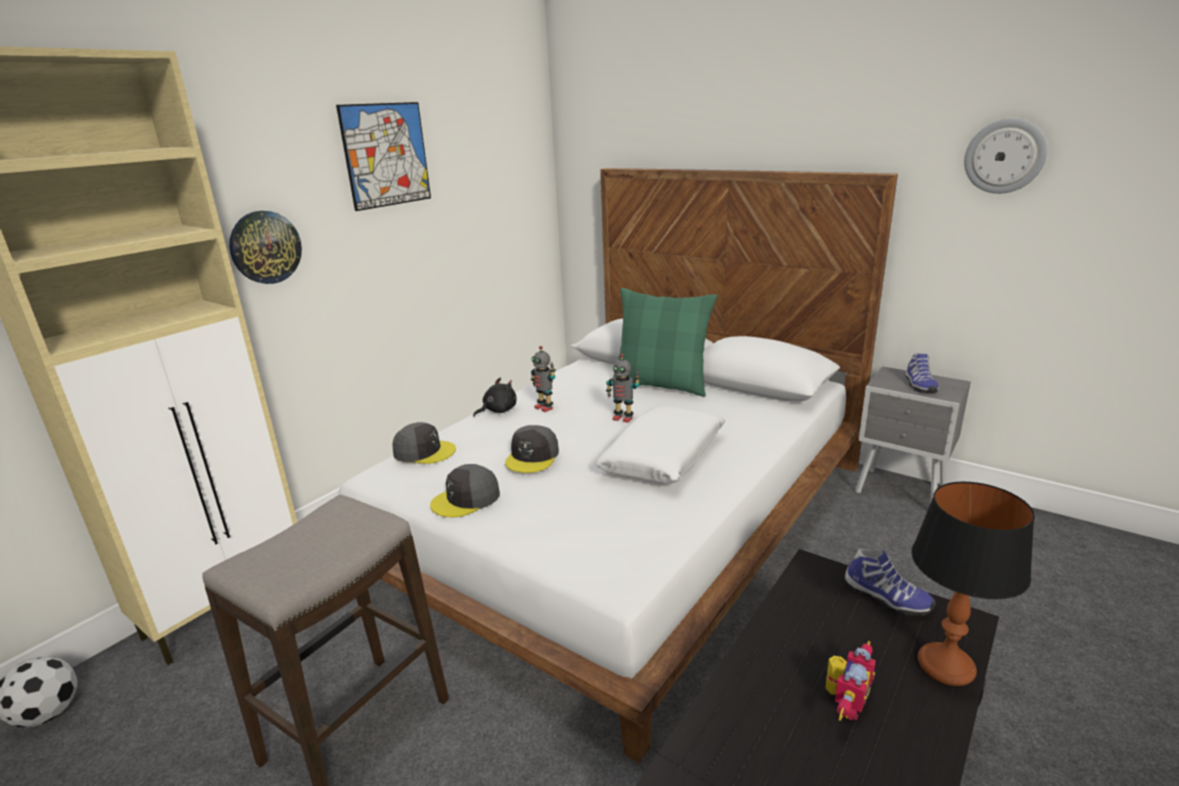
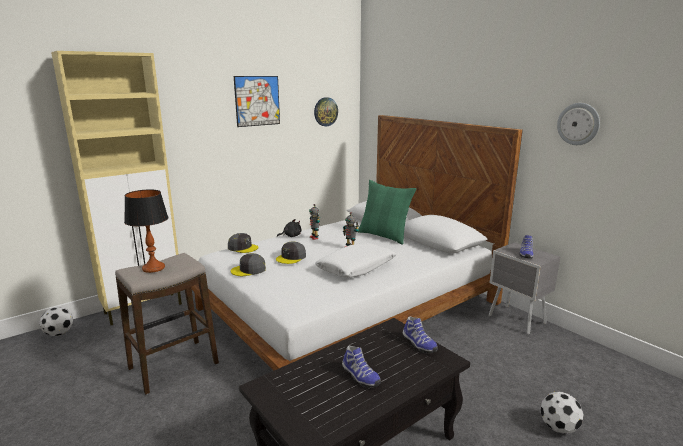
camera: 15 degrees right, 5 degrees down
(265, 247) = (189, 140): wall clock -> wall clock (325, 111)
(844, 704) = (359, 376): toy robot -> shoe
(945, 665) = (422, 373): table lamp -> table lamp (153, 268)
(1091, 679) = (558, 428): none -> football

